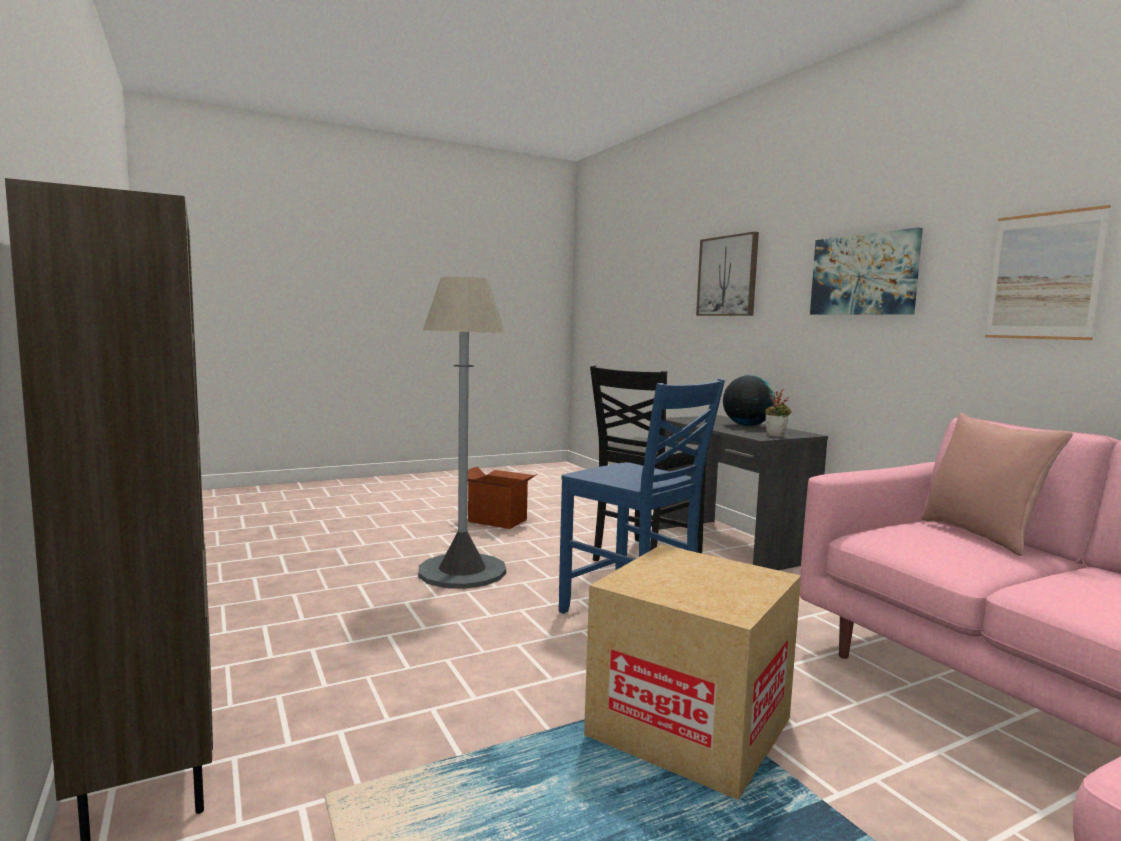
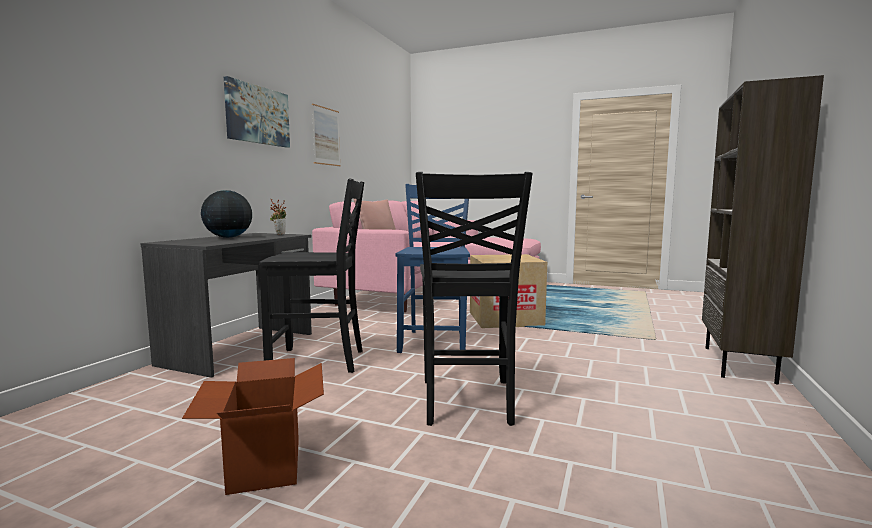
camera: 130 degrees left, 0 degrees up
(462, 571) = (466, 402): grey floor lamp -> black chair
(727, 276) = (116, 74): picture -> none

